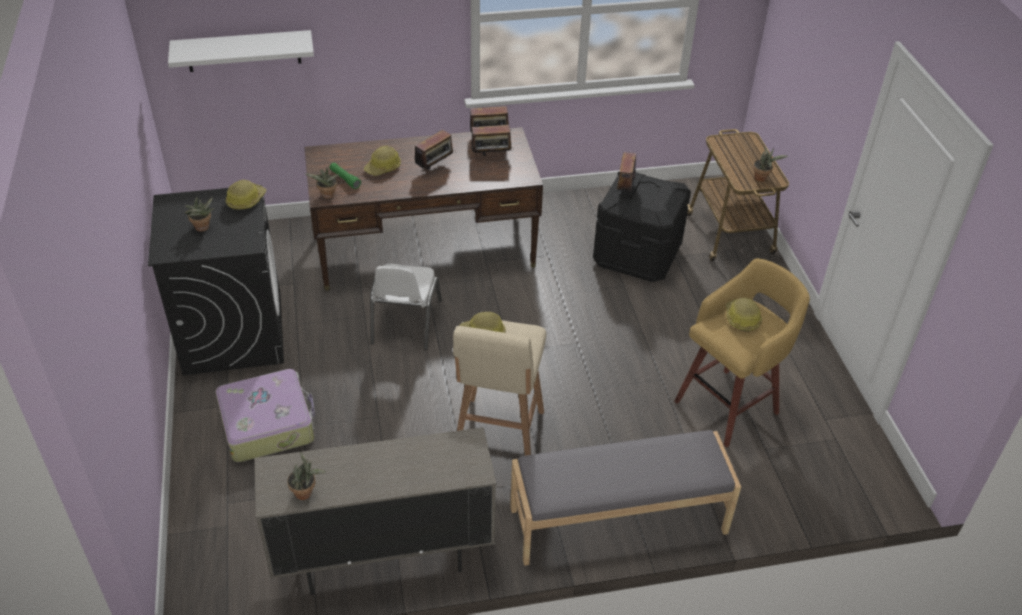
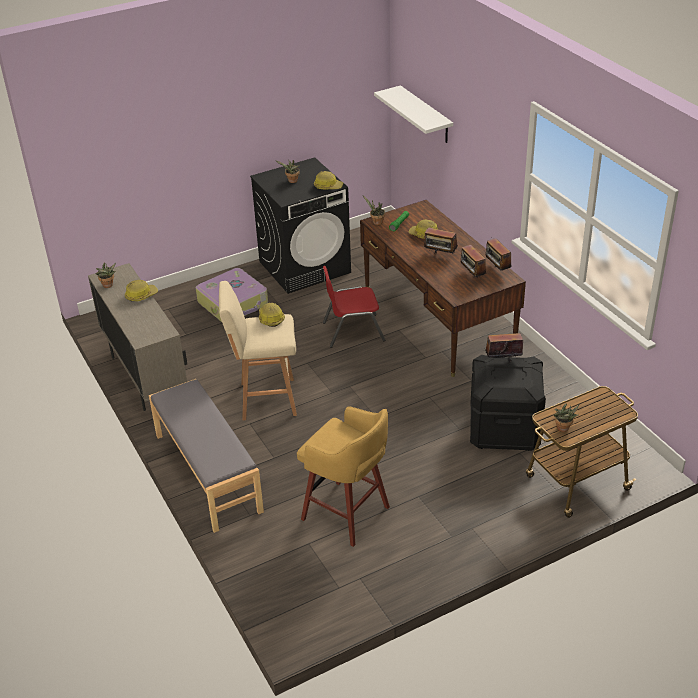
camera: 75 degrees right, 5 degrees down
(405, 322) = (353, 331): white chair -> red chair
(741, 318) = (350, 438): hard hat -> hard hat (141, 295)

